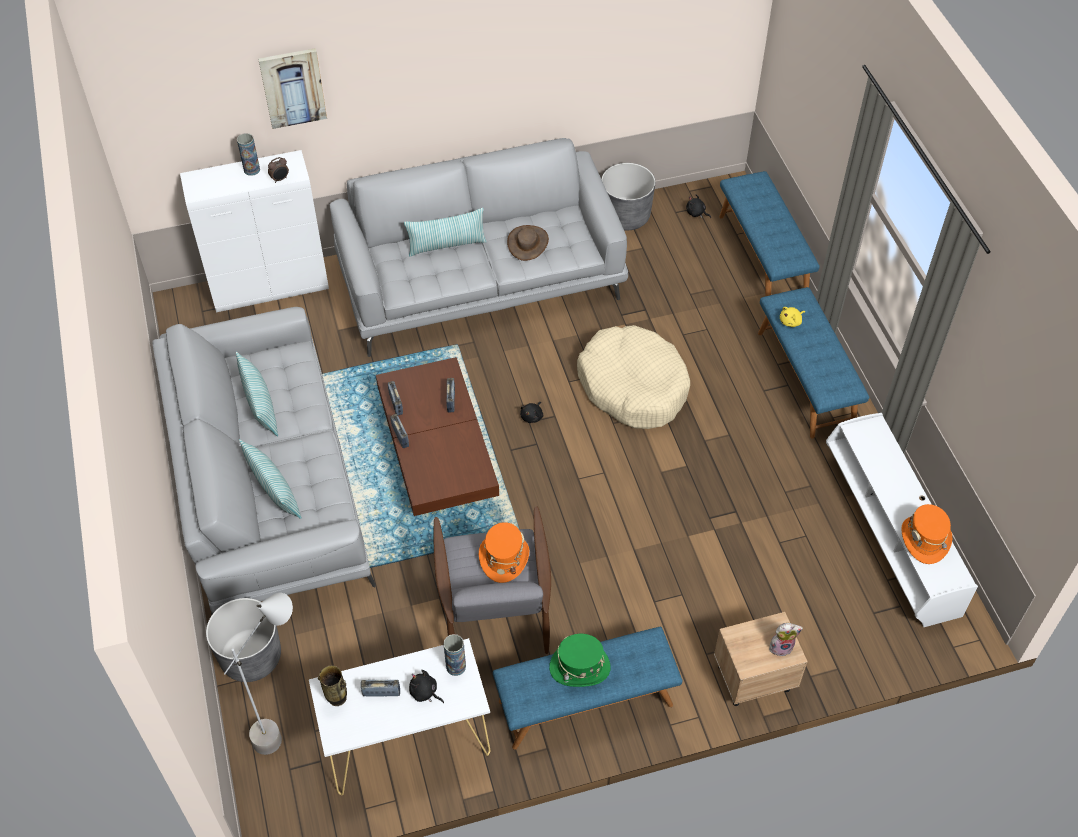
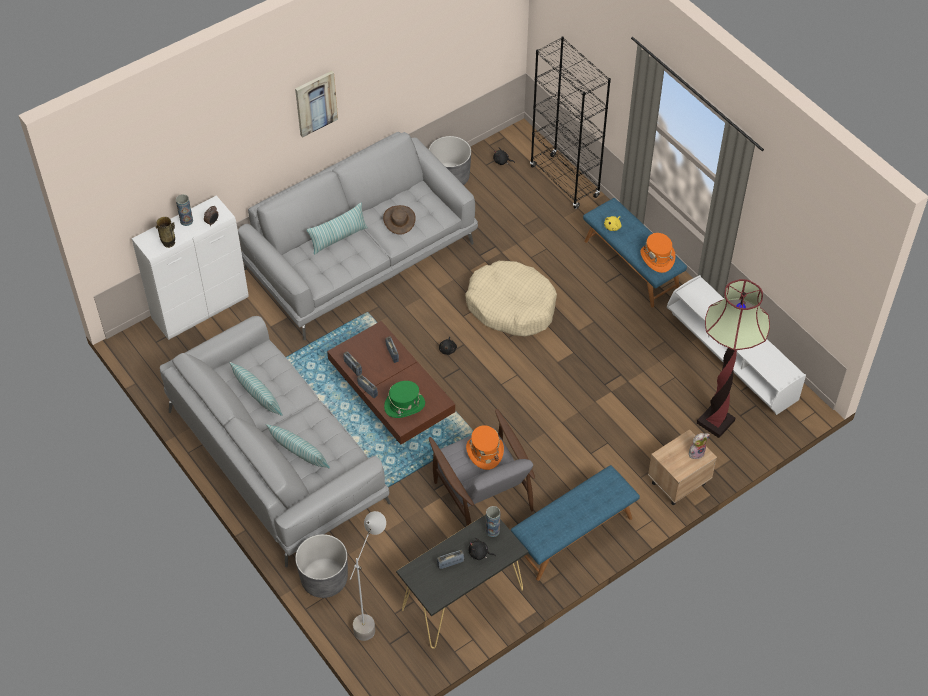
camera: 20 degrees left, 0 degrees up
(293, 87) = (209, 150): picture -> picture (315, 103)
(337, 698) = (422, 576): vase -> vase (169, 243)
(406, 741) = (462, 599): white console table -> black console table
(579, 667) = (569, 508): green hat -> green hat (404, 405)
(763, 256) = (564, 181): blue bench -> black bookcase
(836, 611) = (715, 422): none -> floor lamp
(924, 540) = (760, 354): orange hat -> orange hat (657, 258)

